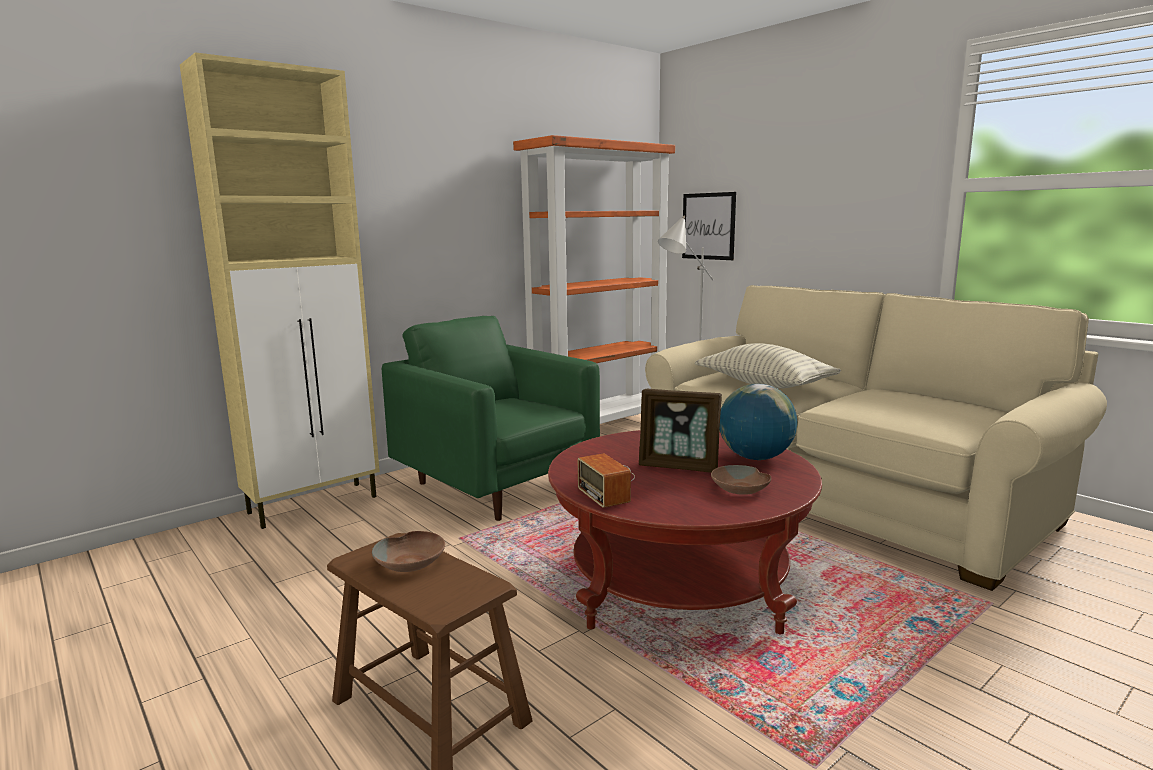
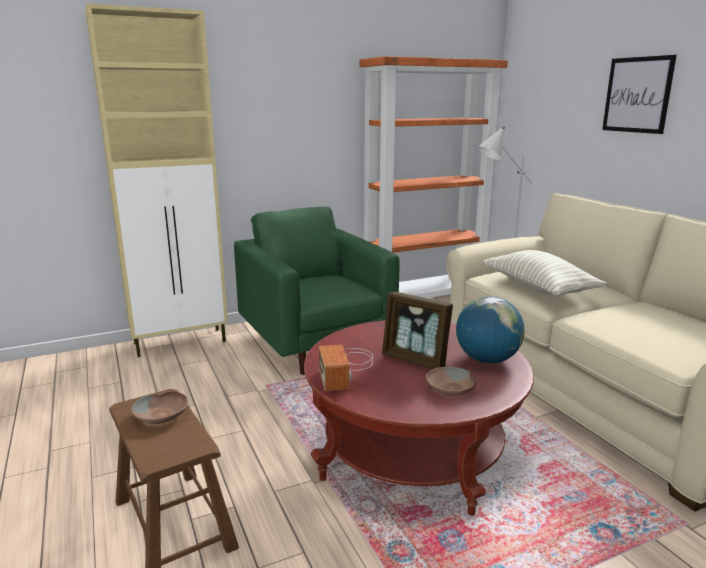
camera: 15 degrees right, 5 degrees up
(708, 226) = (536, 133): picture -> picture (637, 95)

